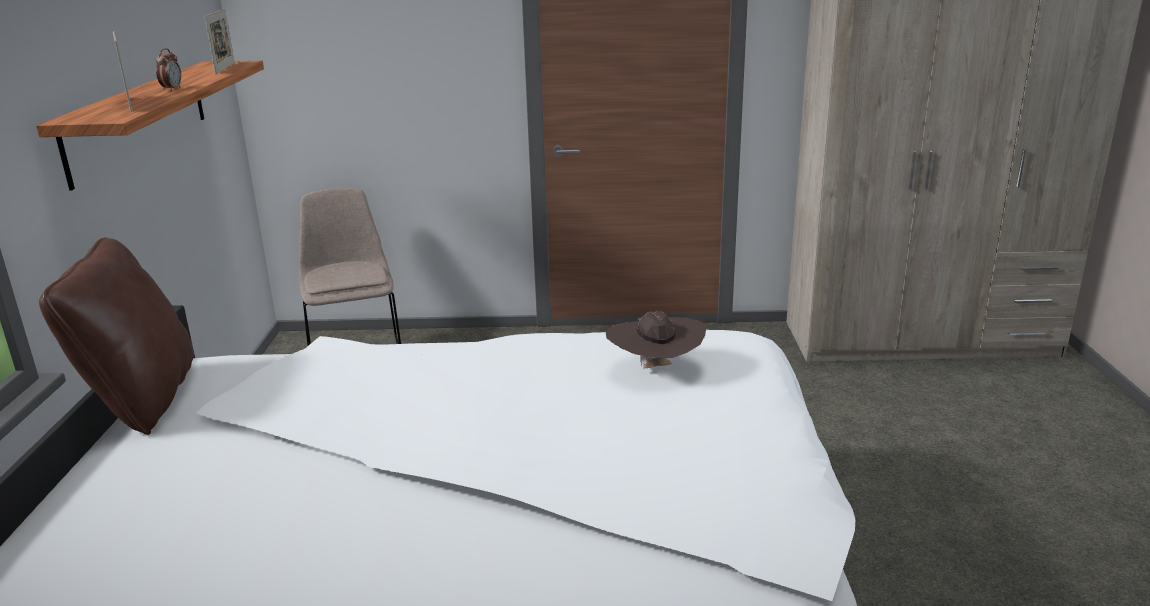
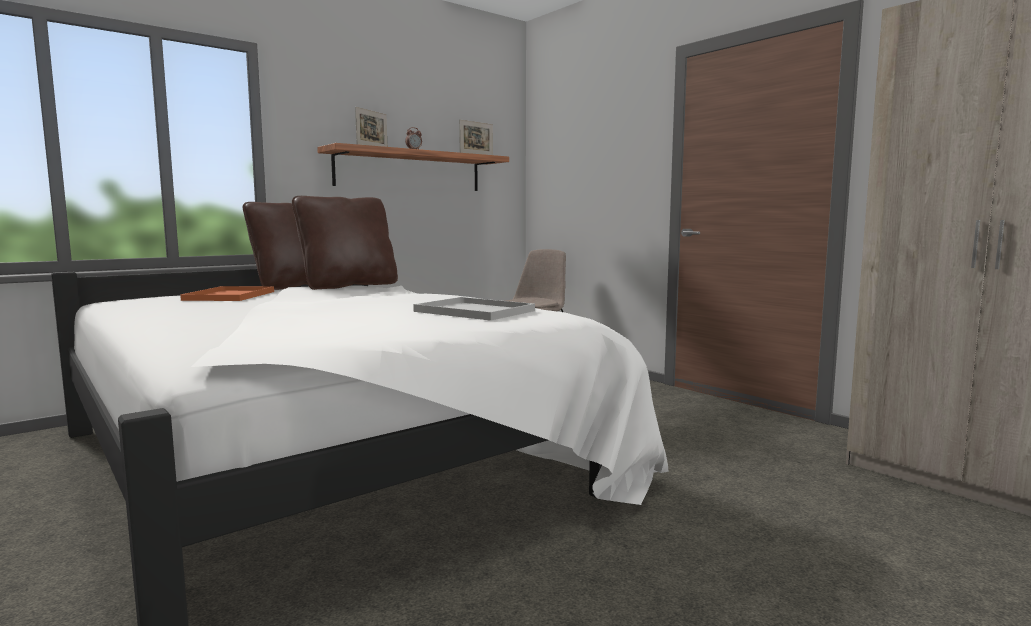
camera: 50 degrees right, 15 degrees down
(175, 478) = (230, 295): none -> orange tray
(281, 371) = (348, 286): none -> brown pillow
(655, 369) = (472, 311): brown hat -> white tray

